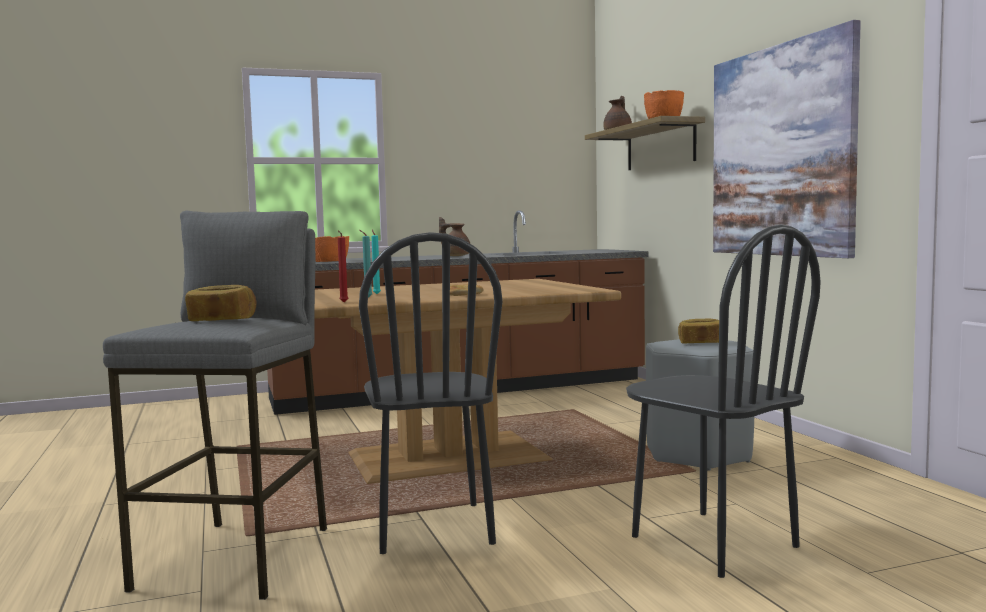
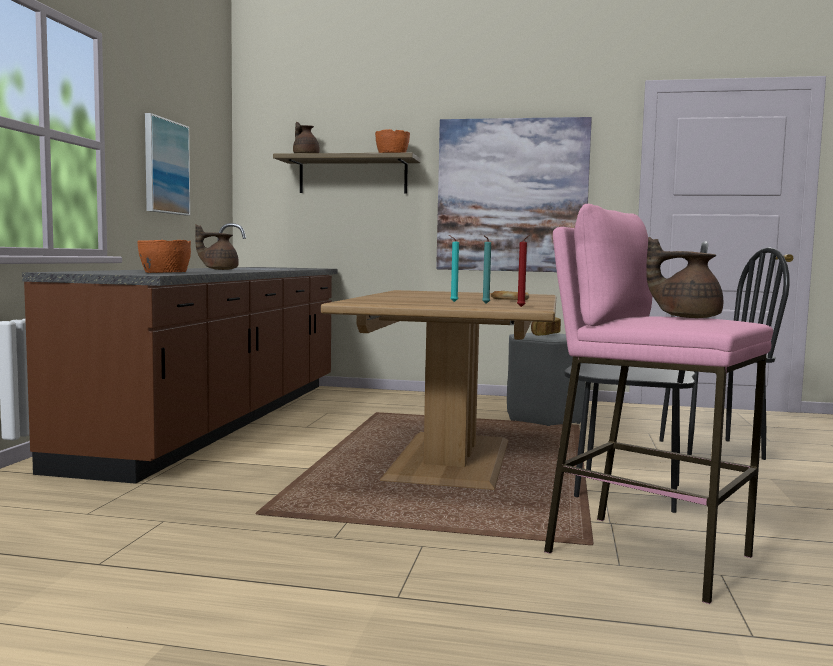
camera: 60 degrees left, 0 degrees up
(222, 321) = (686, 317): bread -> brown teapot
(238, 557) = (647, 554): grey stool -> pink stool
(473, 165) = (165, 167): none -> picture

